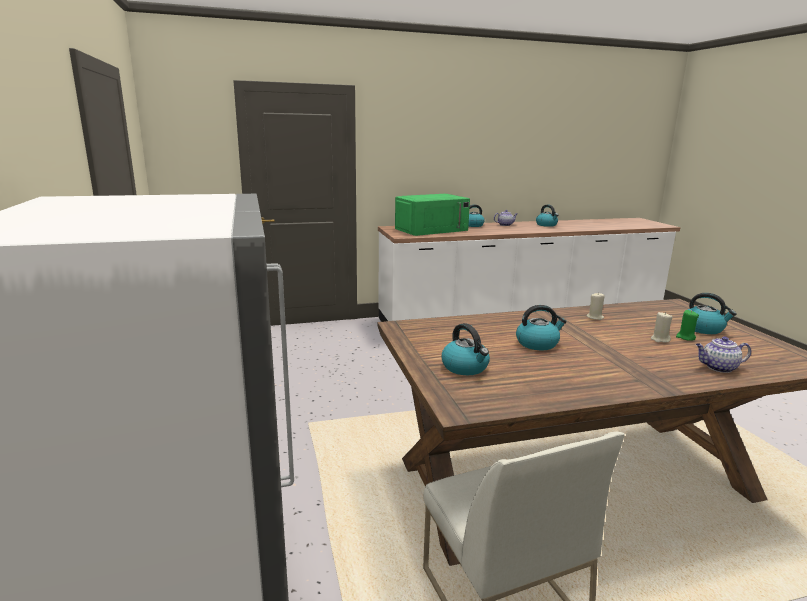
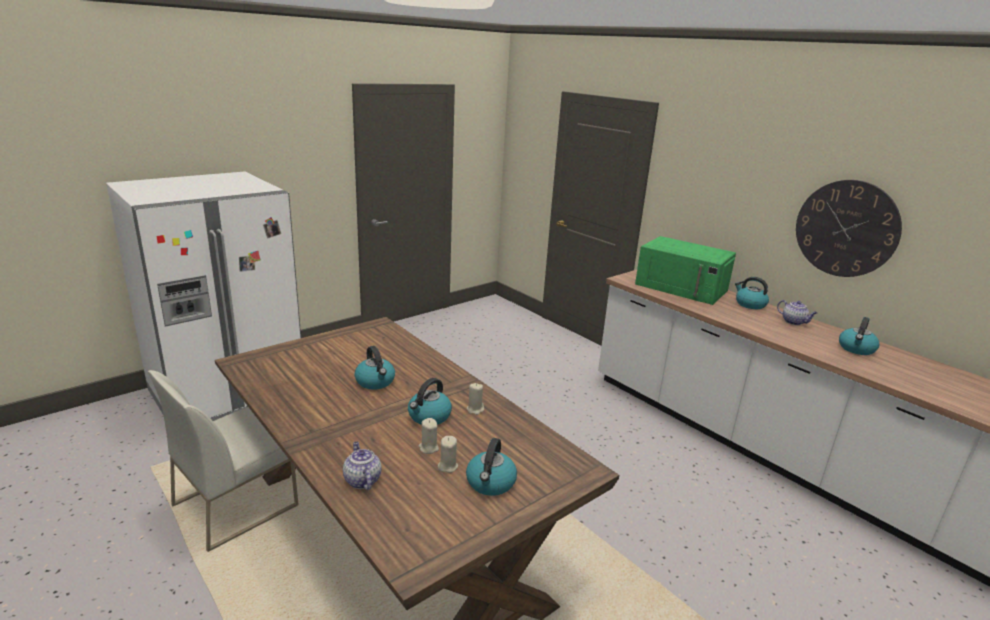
camera: 65 degrees right, 5 degrees up
(465, 367) = (308, 357): kettle -> kettle (429, 416)
(509, 158) = (846, 228): none -> wall clock
(685, 337) = (447, 466): green candle -> beige candle

